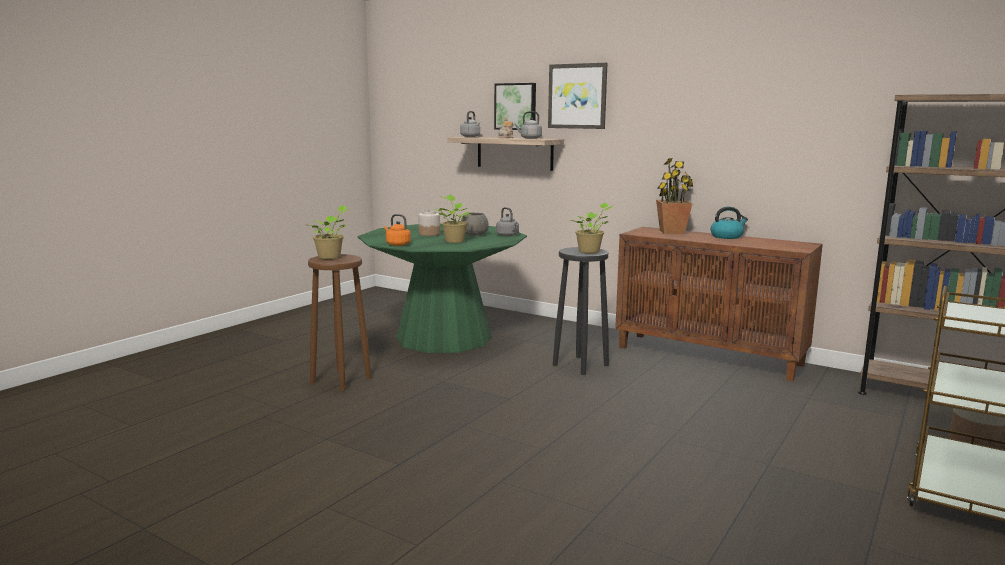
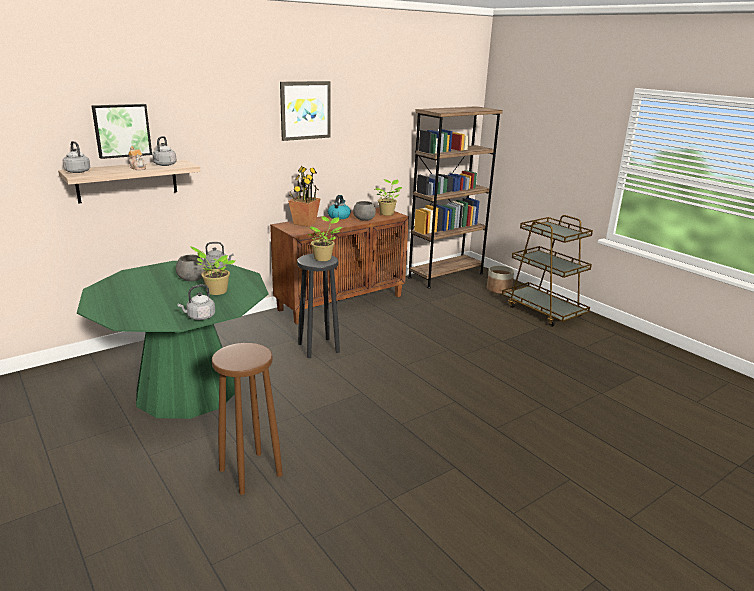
camera: 70 degrees left, 10 degrees up
(331, 257) = (233, 357): potted plant -> potted plant (387, 213)
(397, 244) = (199, 317): orange kettle -> grey kettle
(429, 234) = (159, 295): jar -> none
(577, 96) = (195, 116): picture -> picture (305, 110)
(743, 243) = (364, 219): none -> grey bowl

